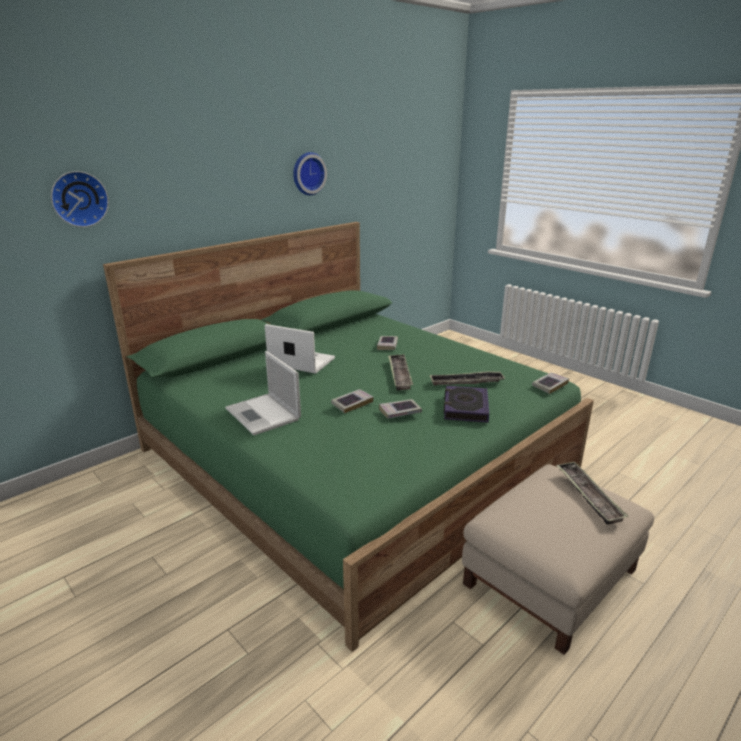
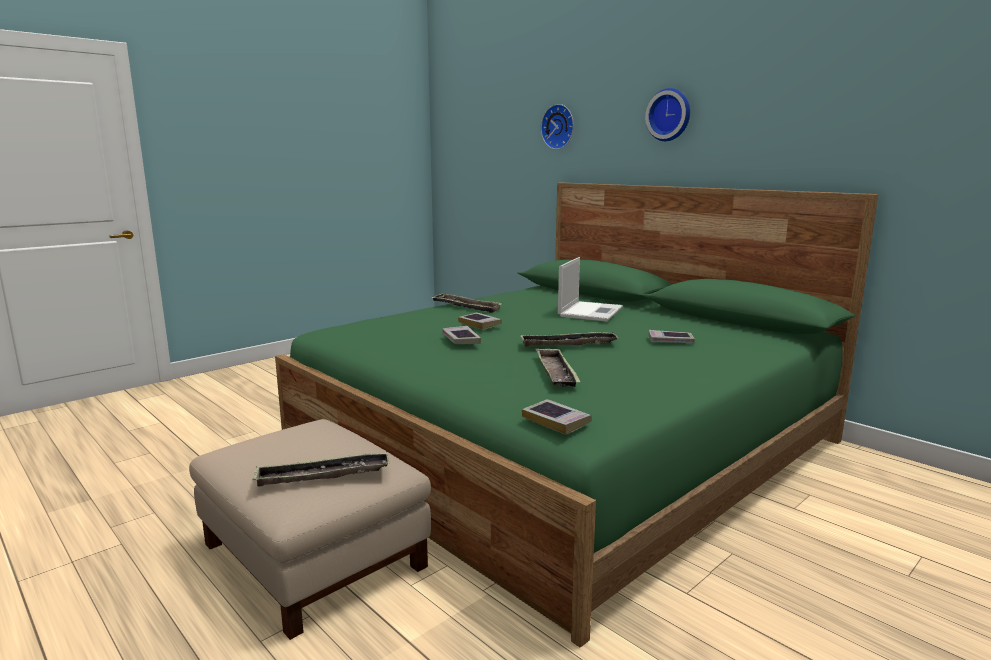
camera: 90 degrees right, 10 degrees down
(264, 414) = (466, 306): laptop -> tray
(307, 173) = (795, 111): wall clock -> wall clock (670, 115)
(465, 408) = (474, 367): book -> none

